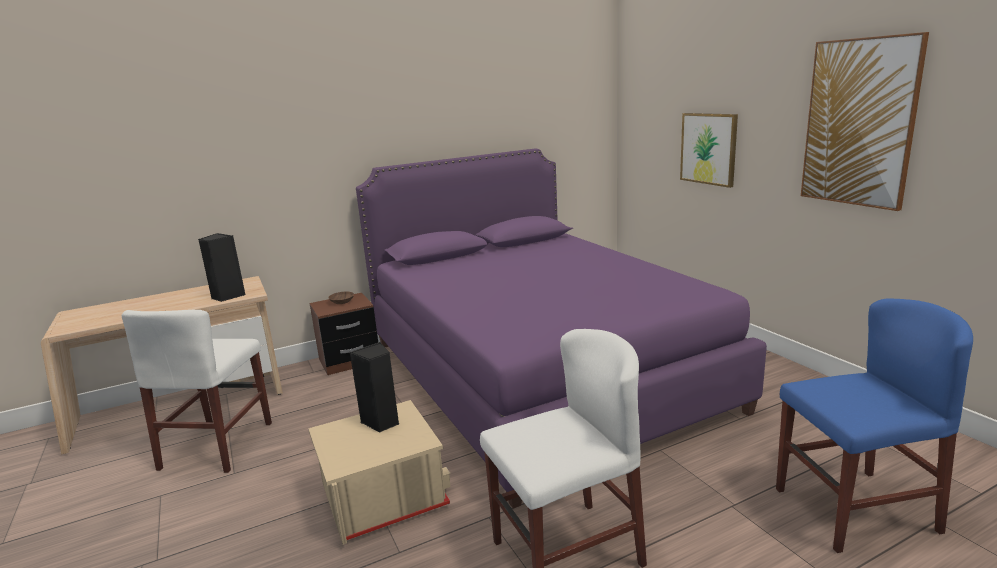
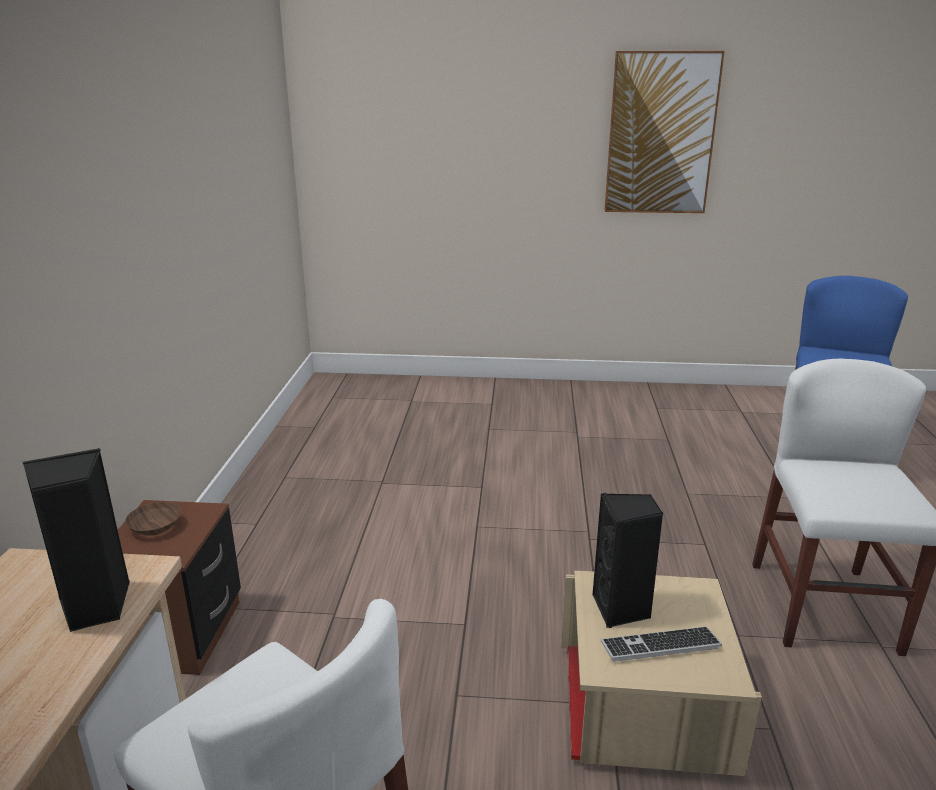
camera: 60 degrees left, 5 degrees up
(355, 441) = (660, 645): none -> keyboard
(539, 374) = (464, 495): purple bed -> none
(708, 148) = (471, 170): picture -> none

